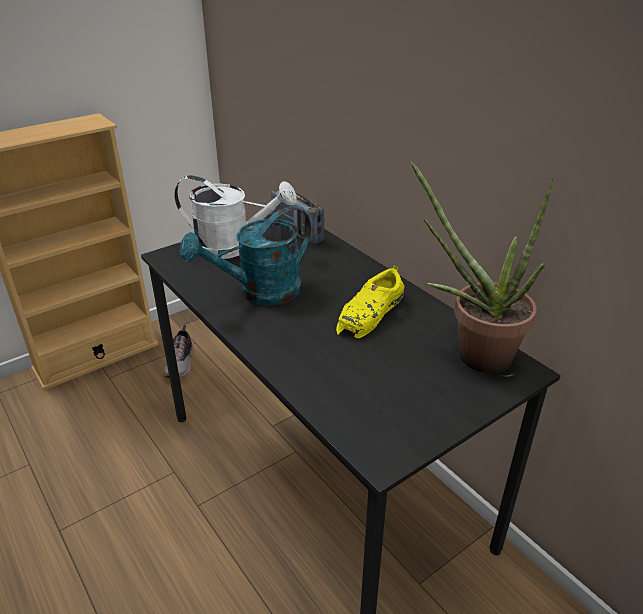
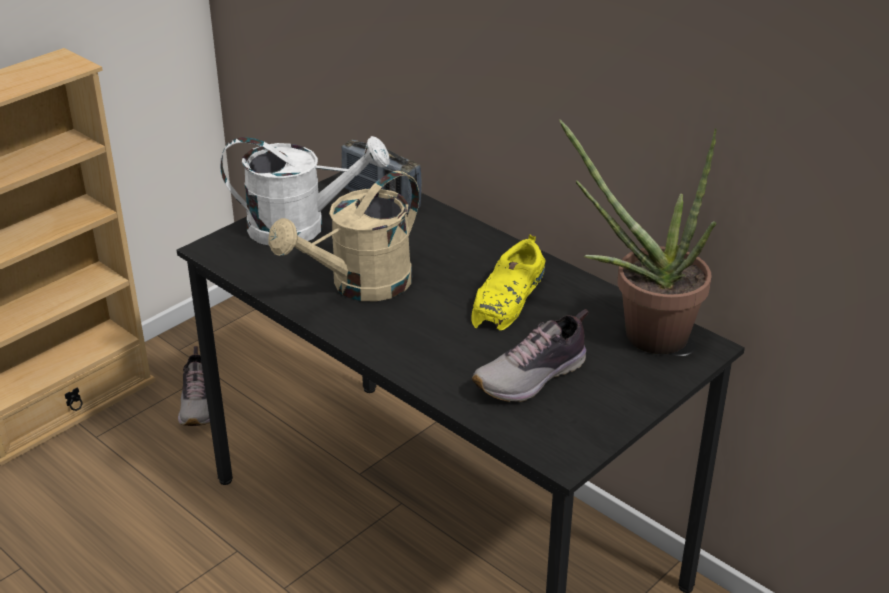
camera: 10 degrees left, 0 degrees up
(260, 293) = (360, 286): turquoise watering can -> beige watering can
(373, 381) = (532, 377): none -> shoe

